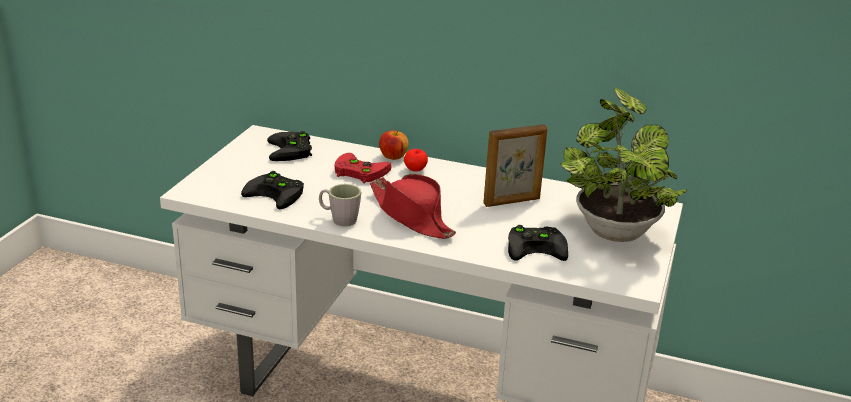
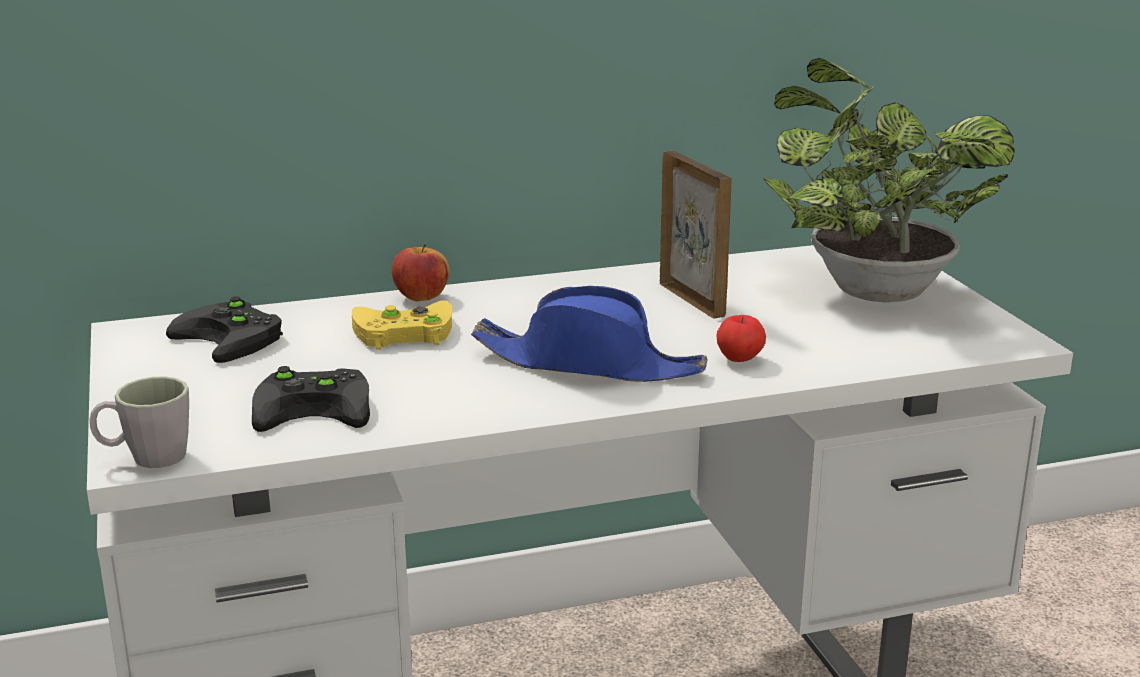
camera: 35 degrees left, 5 degrees down
(339, 219) = (486, 406): grey mug -> grey mug (146, 457)
(358, 172) = (400, 333): red game controller -> yellow game controller
(411, 216) = (589, 363): red hat -> blue hat
(415, 170) = (485, 303): apple -> apple (739, 359)
(512, 202) = (692, 299): picture frame -> picture frame turned 60 degrees counterclockwise
(537, 247) = (824, 342): black game controller -> none

